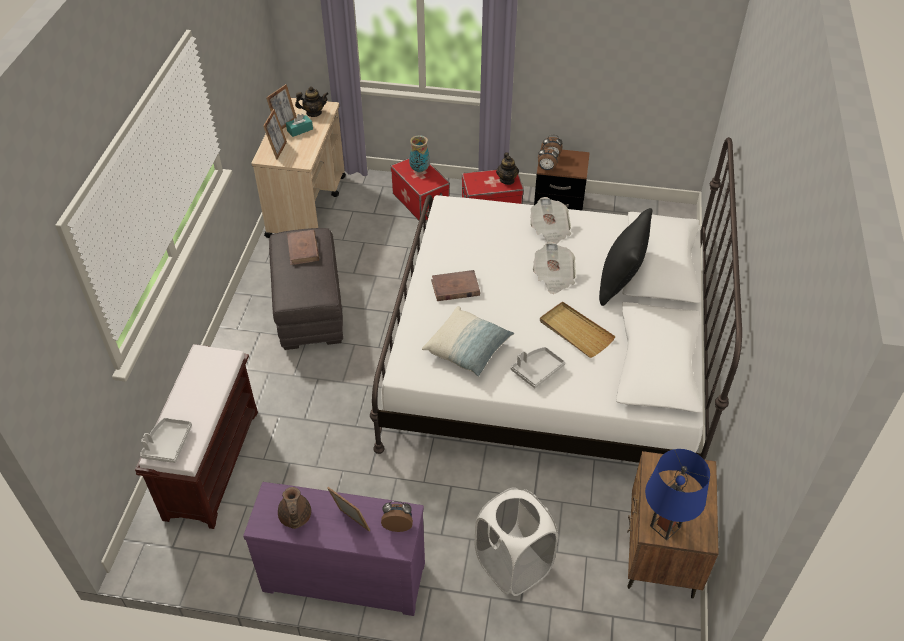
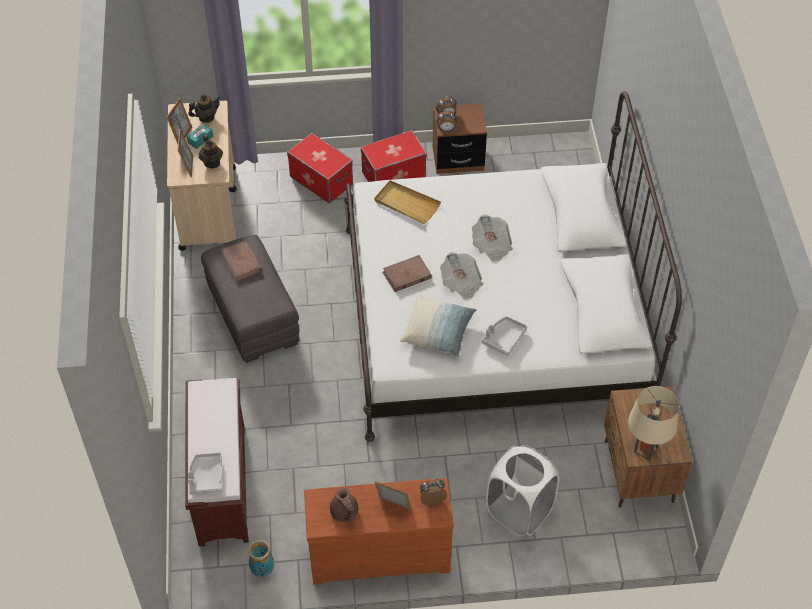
camera: 15 degrees left, 5 degrees up
(345, 573) = (379, 552): purple dresser -> brown dresser
(419, 170) = (317, 151): vase -> vase (262, 570)
(507, 180) = (407, 145): teapot -> teapot (212, 162)
(549, 230) = (474, 199): newspaper -> newspaper (461, 283)
(575, 331) = (526, 295): beige tray -> beige tray (406, 204)
(620, 283) = (551, 239): black pillow -> none
(665, 526) = (645, 449): blue table lamp -> beige table lamp

